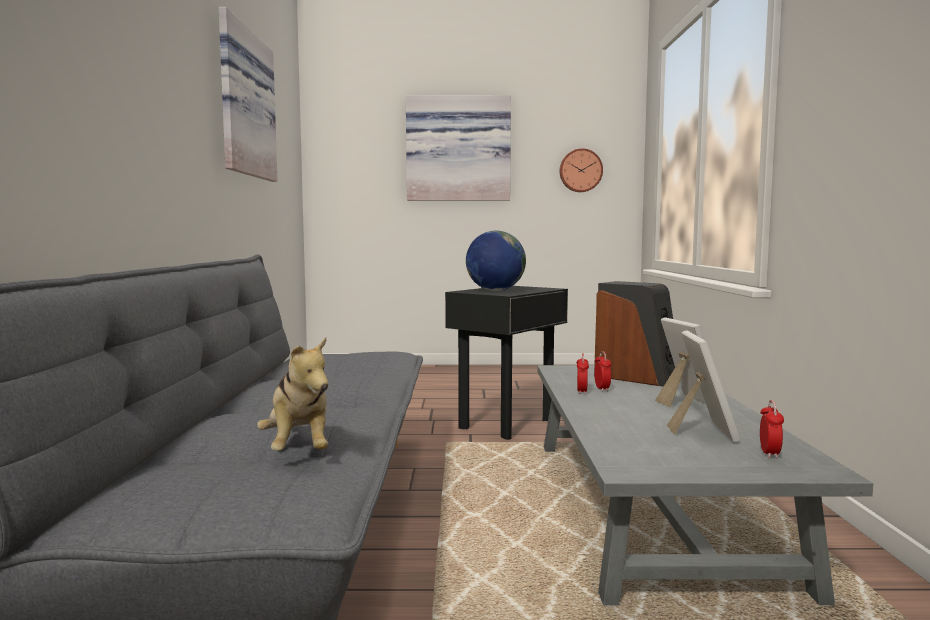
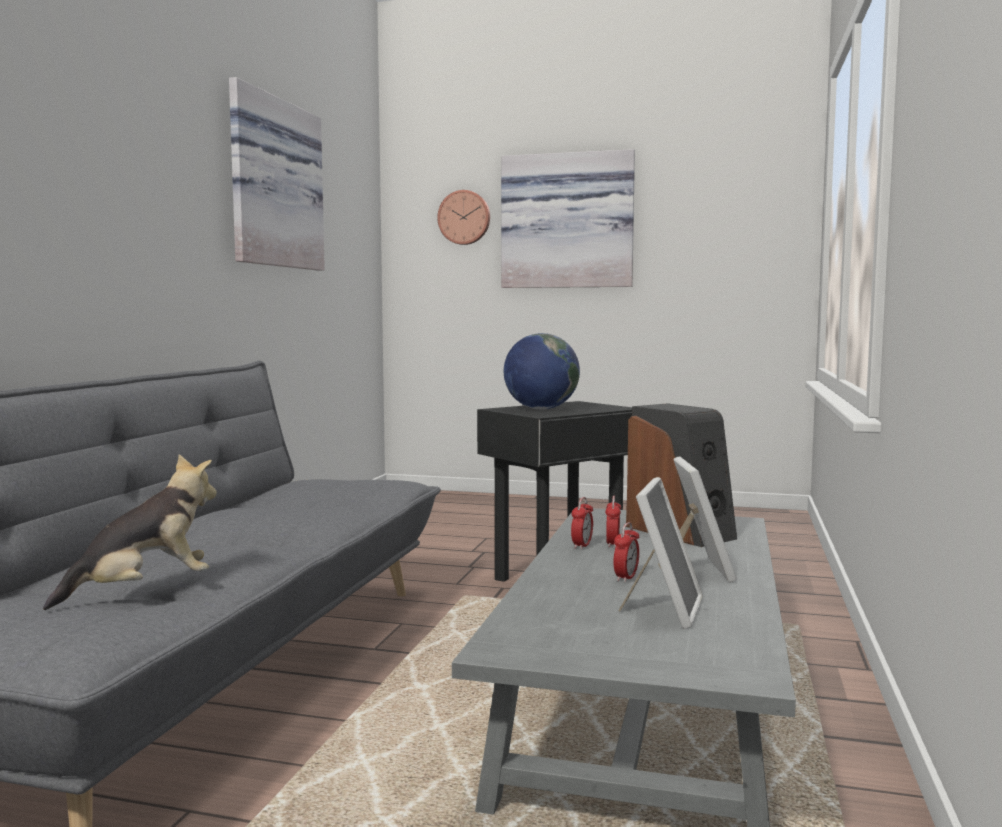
camera: 15 degrees right, 0 degrees up
(299, 449) = (144, 590): plush toy -> plush toy turned 120 degrees counterclockwise
(580, 170) = (729, 245): wall clock -> wall clock (464, 217)
(769, 453) = (709, 647): alarm clock -> alarm clock (626, 578)

